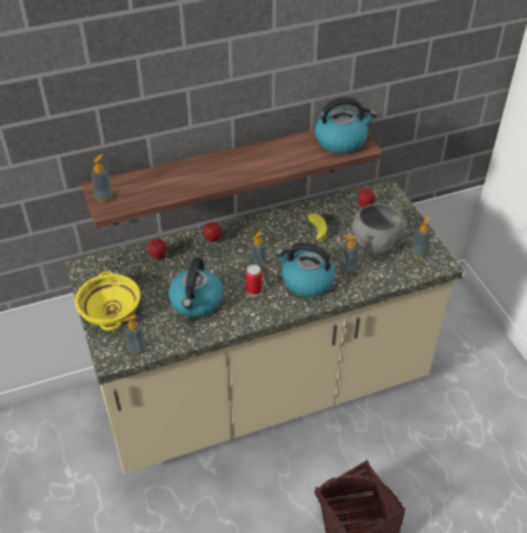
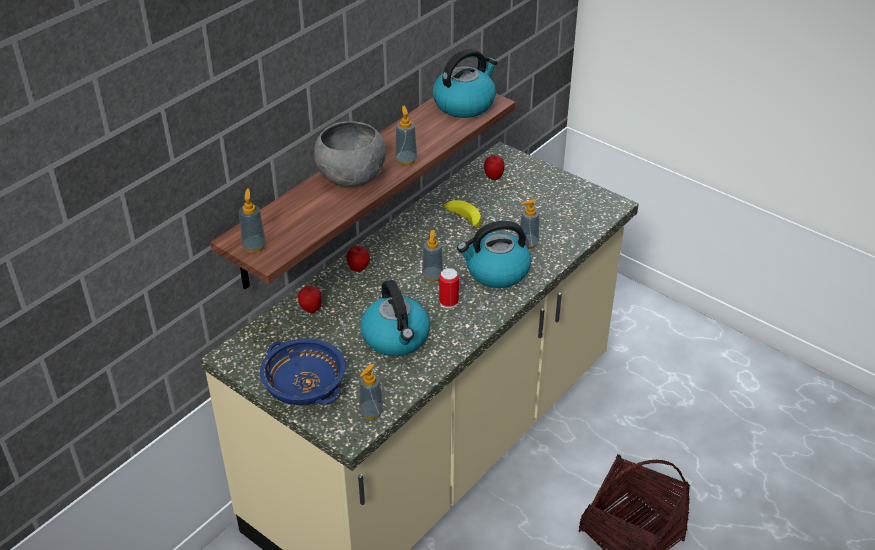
camera: 30 degrees left, 5 degrees down
(110, 310) = (304, 386): yellow bowl -> blue bowl
(377, 243) = (536, 209): grey bowl -> grey bowl (352, 176)
(419, 253) = (584, 202): soap dispenser -> soap dispenser (406, 160)

